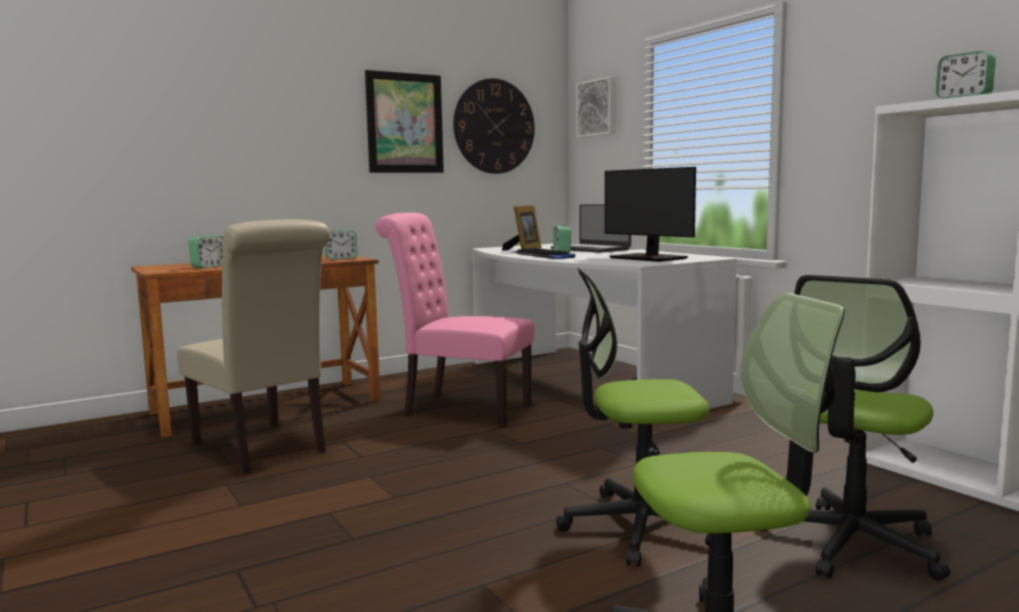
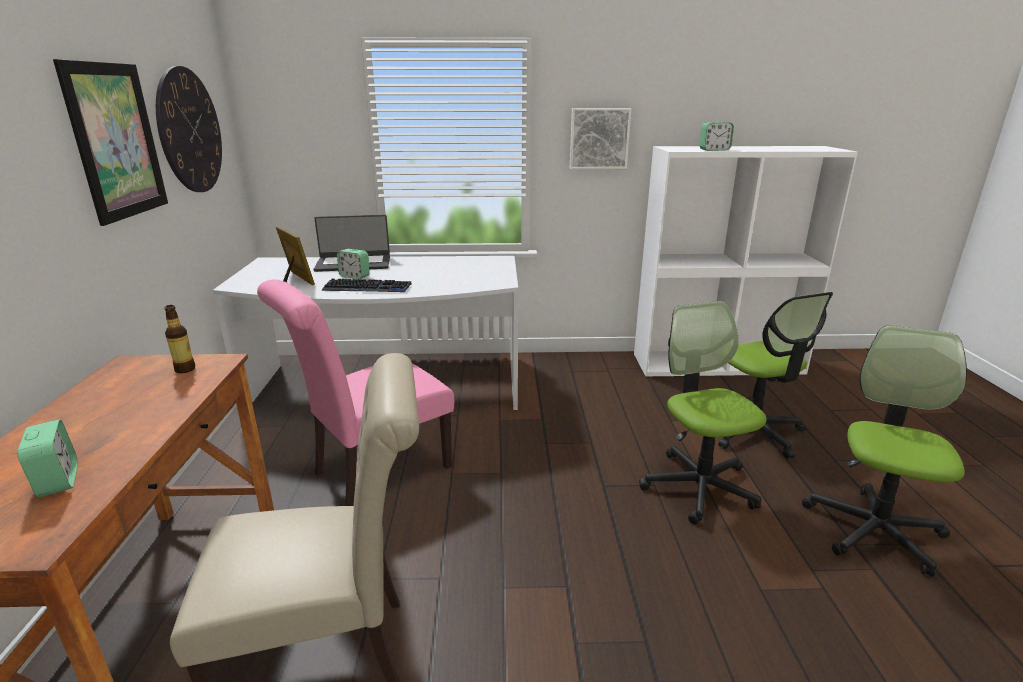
camera: 60 degrees left, 15 degrees up
(341, 258) = (185, 369): alarm clock -> bottle
(597, 108) = (289, 105): picture -> picture (599, 138)
(639, 527) = (698, 486): office chair -> office chair turned 135 degrees clockwise
(649, 258) = (466, 270): monitor -> none

